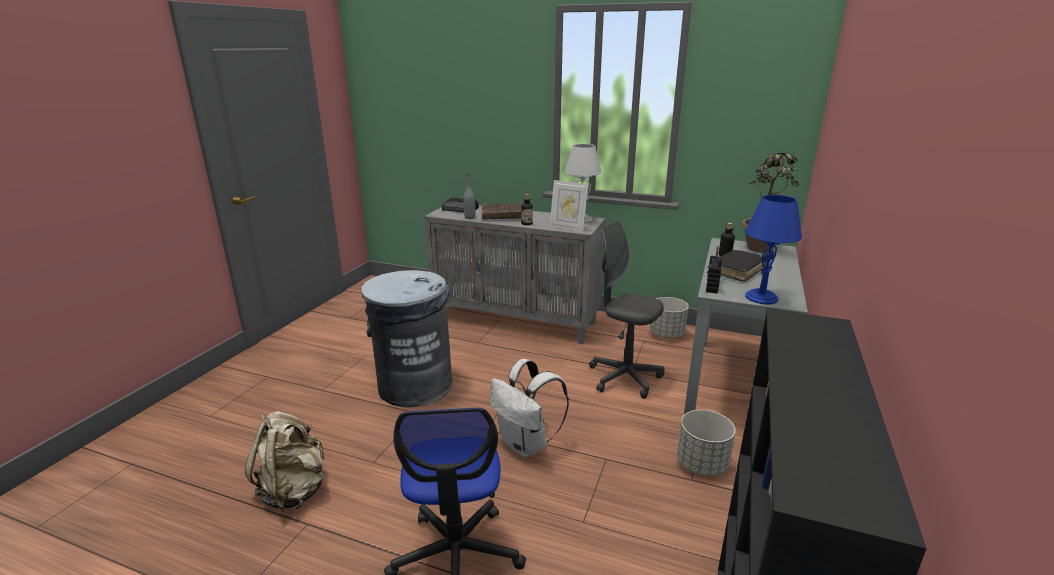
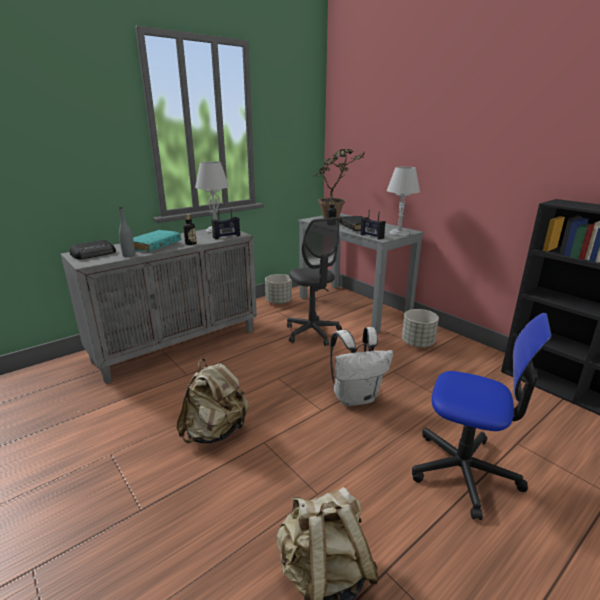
camera: 60 degrees left, 0 degrees up
(415, 385) = (215, 432): grey trash can -> beige backpack
(503, 216) = (155, 246): brown book -> turquoise book
(567, 228) = (226, 236): picture frame -> radio
(624, 378) = (312, 333): grey office chair -> grey office chair turned 90 degrees counterclockwise
(761, 298) = (399, 233): blue table lamp -> grey table lamp

